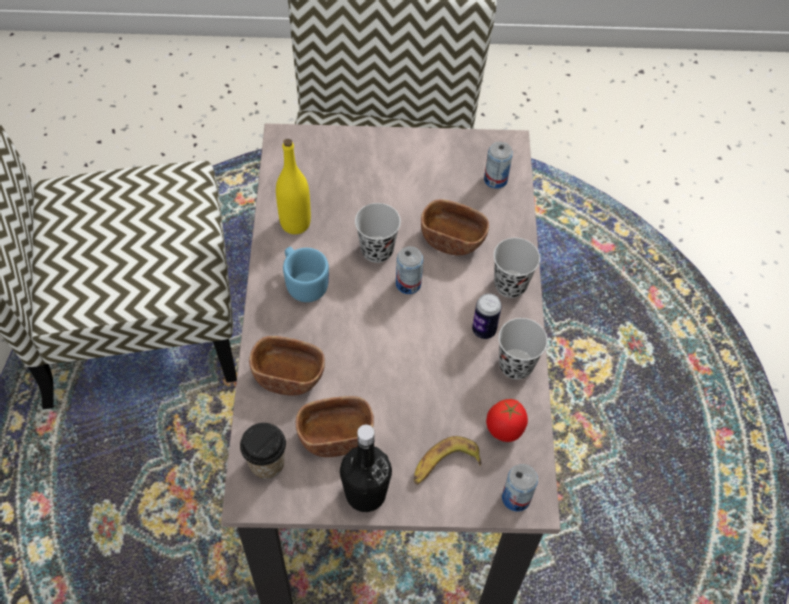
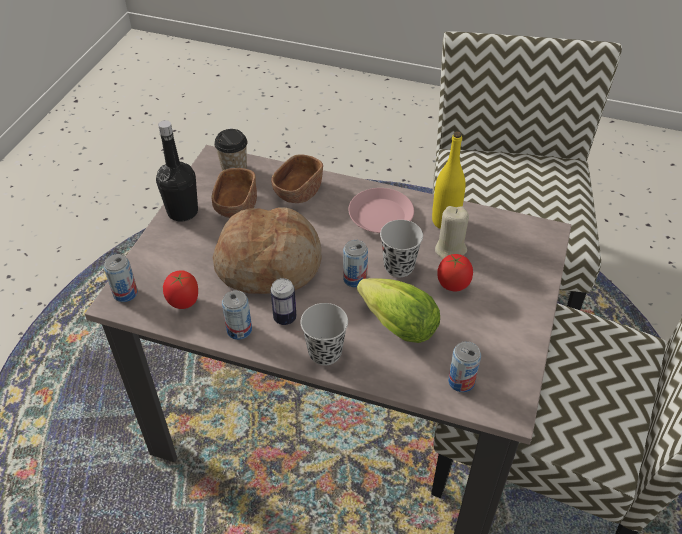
camera: 110 degrees right, 10 degrees down
(304, 282) = (380, 215): blue mug -> pink plate
(338, 211) = (451, 250): none -> beige candle
(386, 203) = (452, 286): none -> tomato
(416, 367) = (270, 263): none -> bread
(444, 465) = (177, 259): banana -> none
(452, 239) = (394, 323): brown bowl -> lettuce
(516, 365) = (239, 330): black cup -> can

